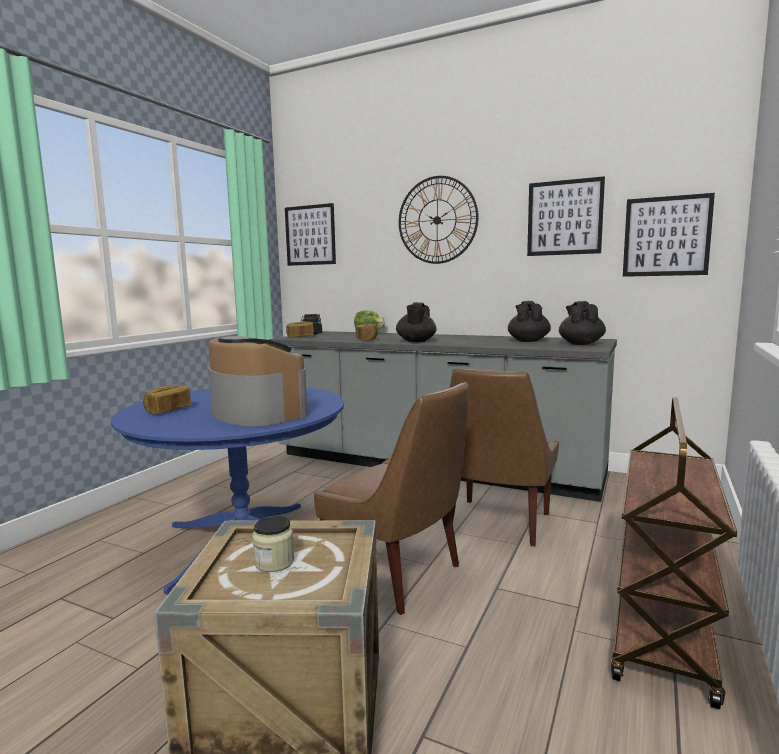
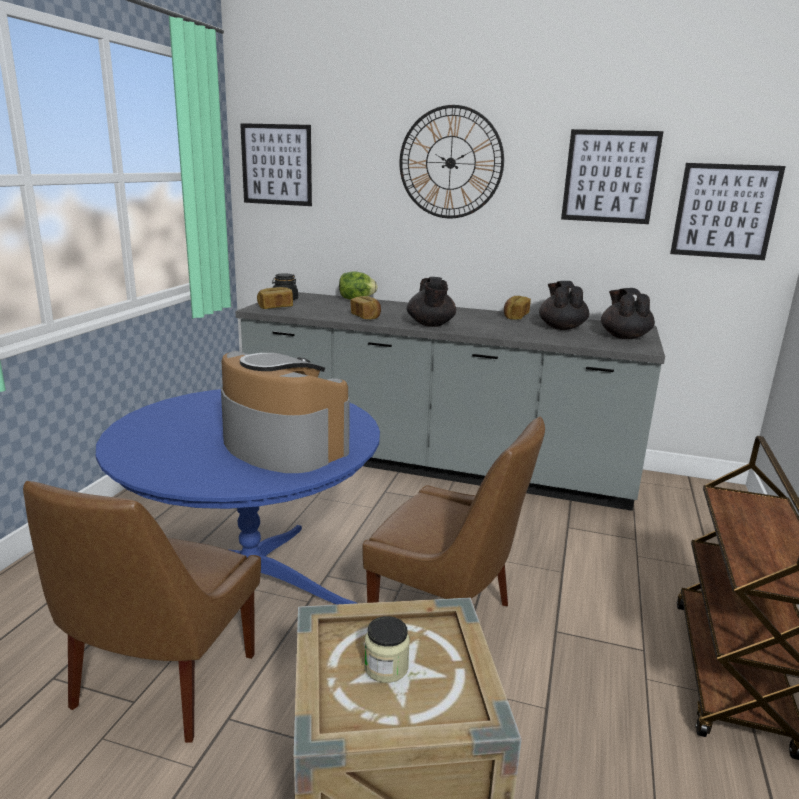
camera: 10 degrees left, 10 degrees up
(168, 410) = (163, 441): bread -> bread (515, 316)
(497, 524) = (532, 545): brown chair -> brown chair (161, 685)

